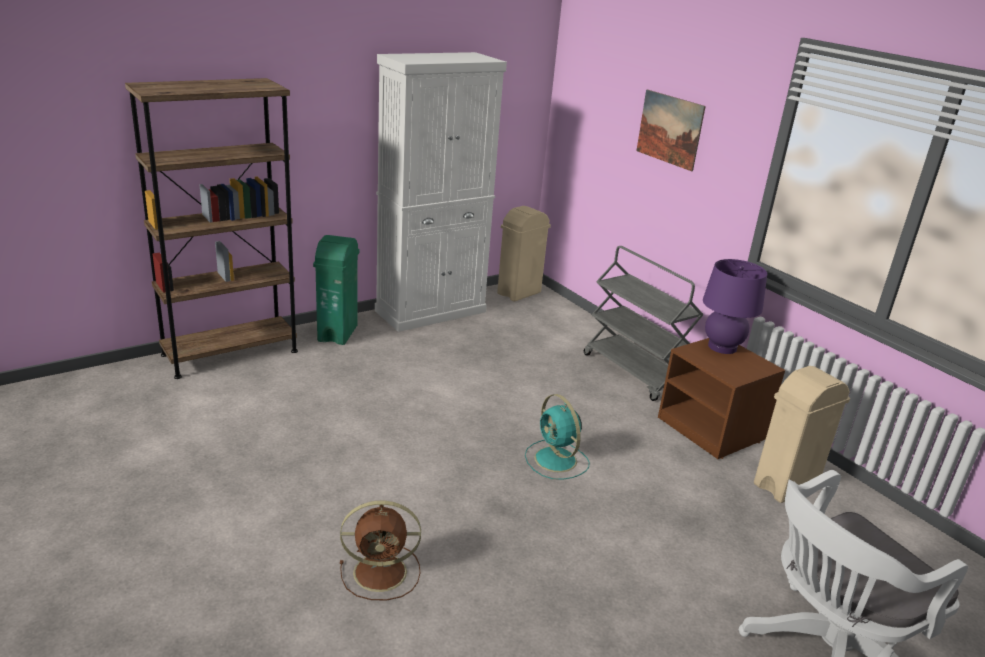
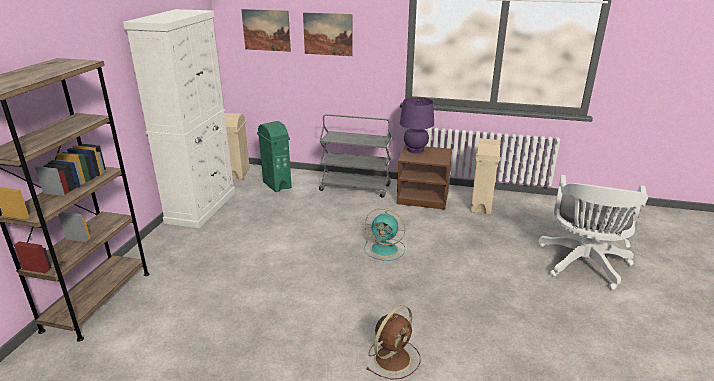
camera: 40 degrees left, 0 degrees up
(338, 333) = (160, 248): green trash can -> green trash can (277, 185)
(602, 105) = (266, 30): none -> picture

